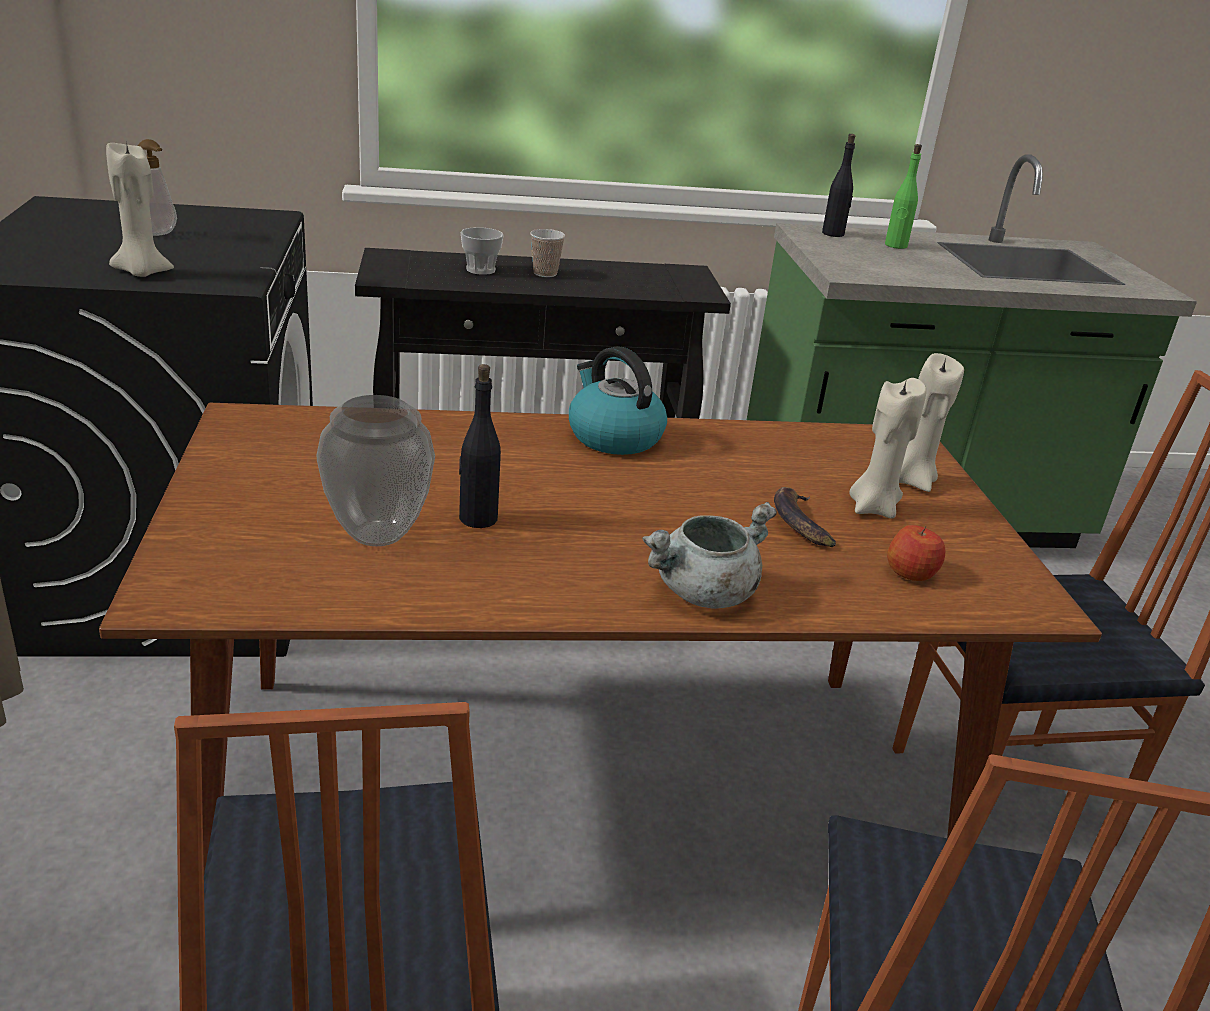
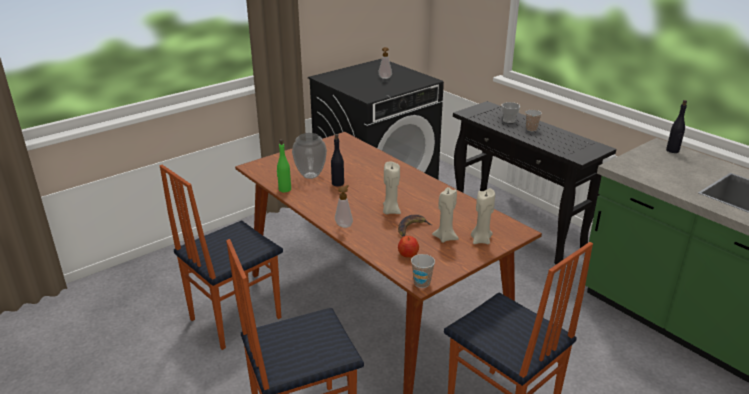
camera: 60 degrees right, 0 degrees up
(142, 272) = (355, 88): beige candle -> beige candle (390, 211)
(613, 436) = (420, 183): kettle -> none
(704, 594) = (344, 225): grey cooking pot -> soap dispenser
(895, 245) = (693, 166): green bottle -> green bottle (284, 189)
(1042, 606) = (422, 283): none -> cup

